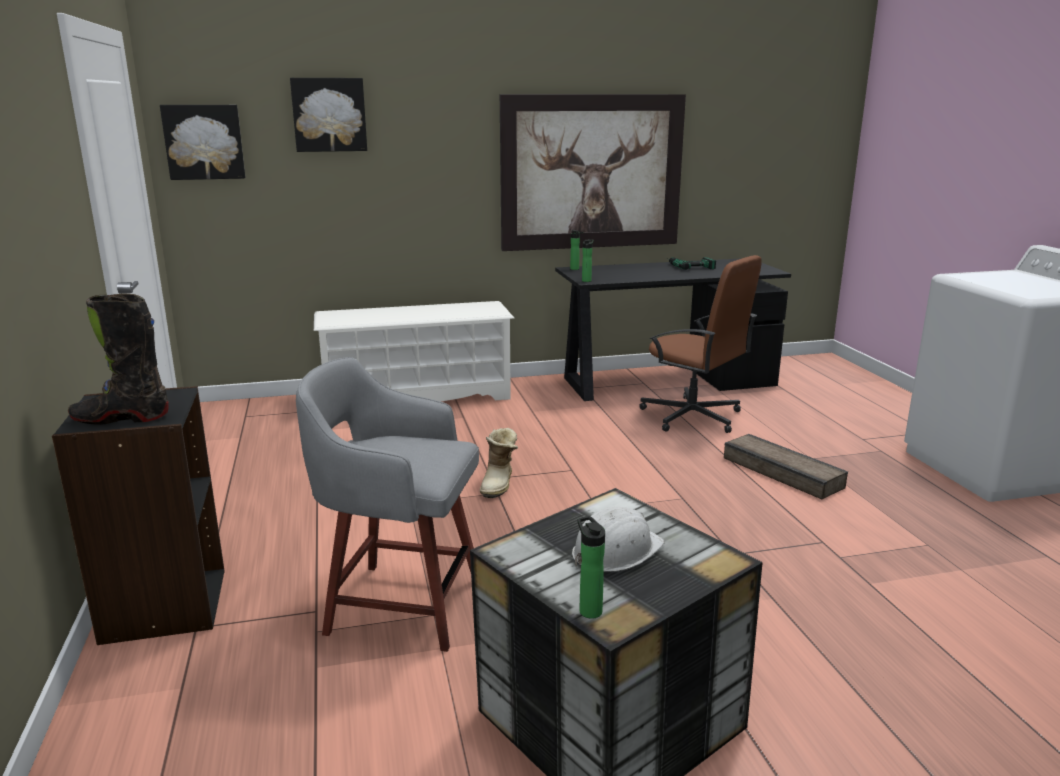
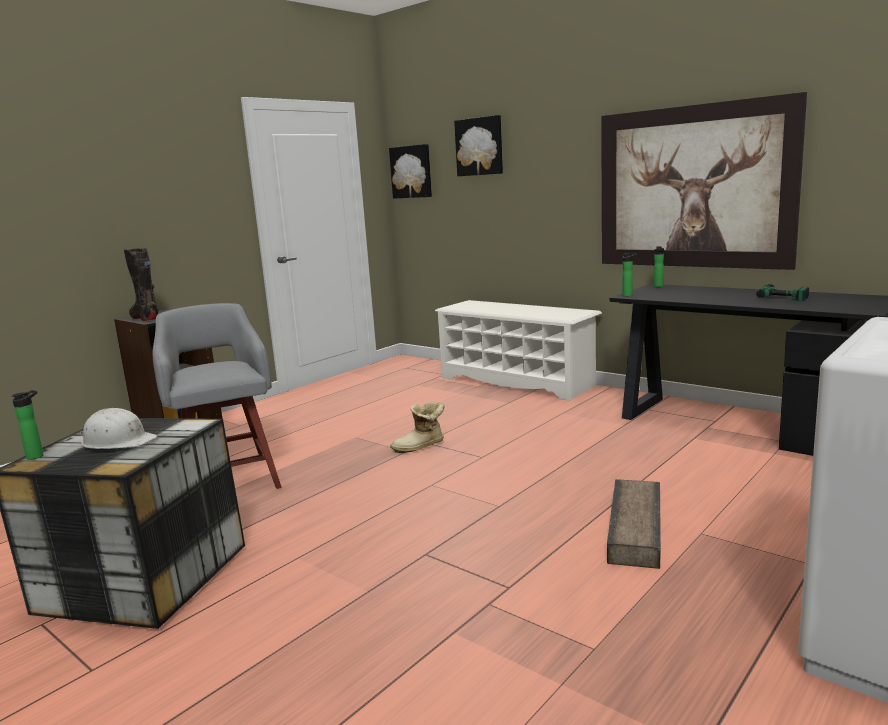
camera: 55 degrees right, 5 degrees down
(692, 416) = (683, 459): brown office chair -> none

